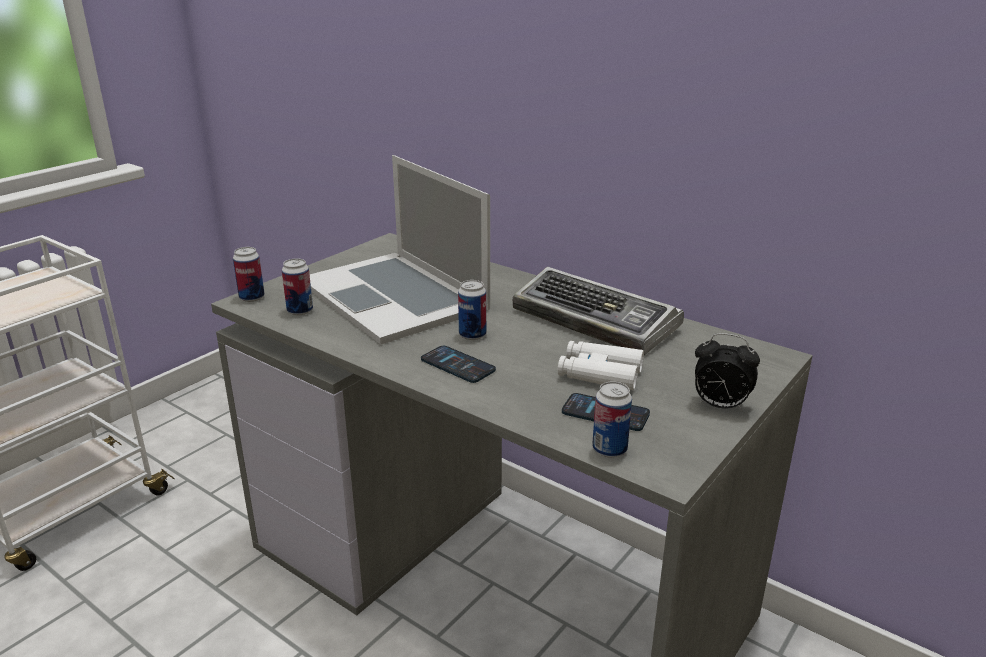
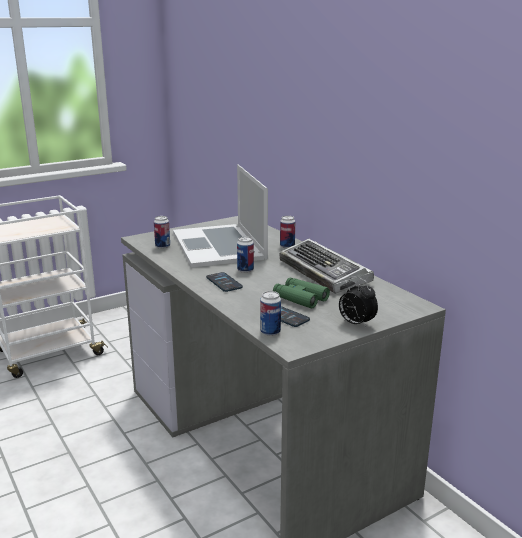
camera: 20 degrees right, 5 degrees down
(252, 298) = (143, 237): can -> can (287, 246)
(599, 374) = (300, 298): white binoculars -> green binoculars

